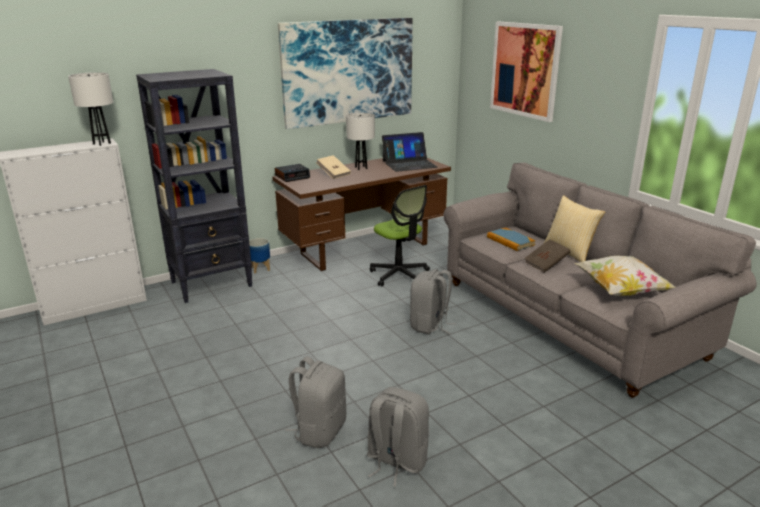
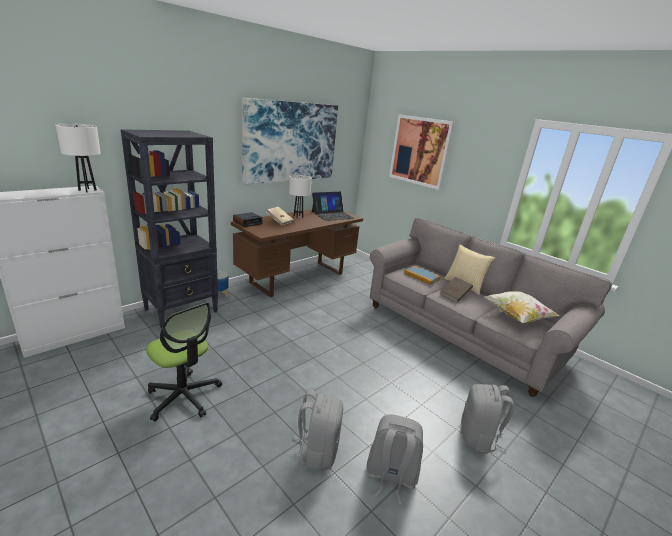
camera: 15 degrees left, 0 degrees up
(399, 275) = (331, 299): office chair -> office chair (184, 396)
(430, 325) = (369, 342): grey backpack -> grey backpack (478, 438)

